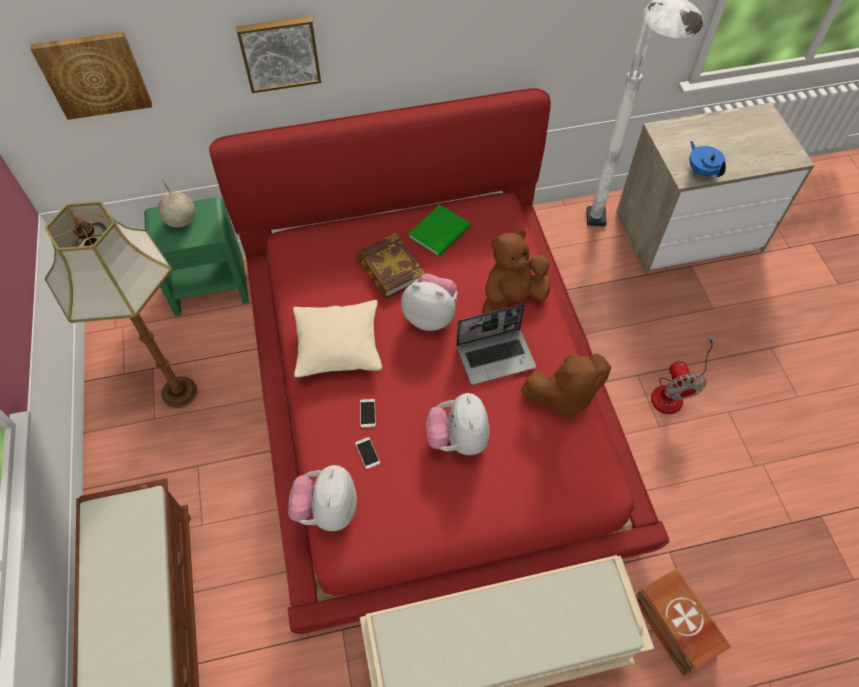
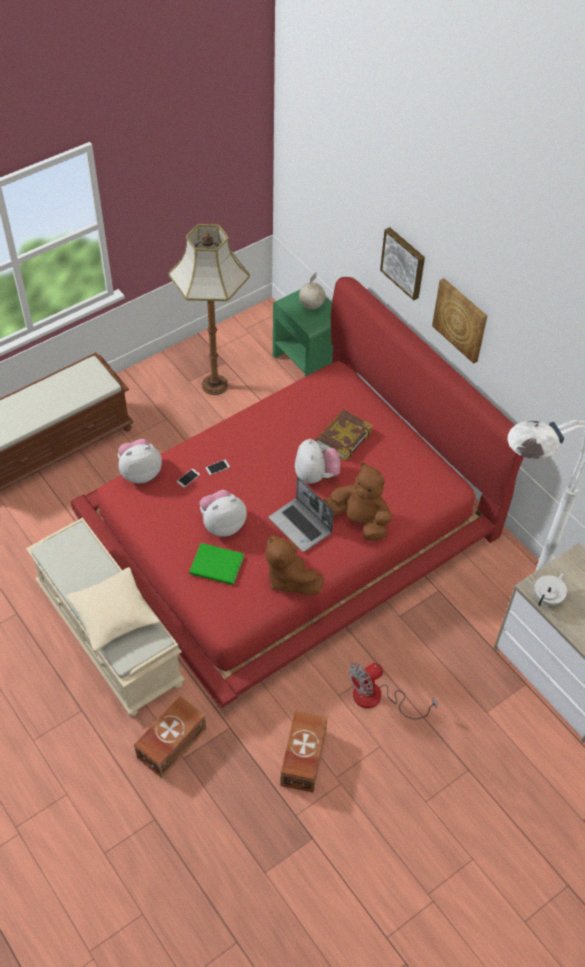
camera: 65 degrees right, 5 degrees down
(94, 74) = (323, 188): picture -> picture (461, 319)
(338, 346) = (262, 432): beige pillow -> beige pillow (114, 615)
(441, 231) = (398, 456): green book -> green book (217, 566)
(702, 170) = (548, 597): blue teapot -> white teapot
(725, 490) = (302, 758): none -> brown storage box

